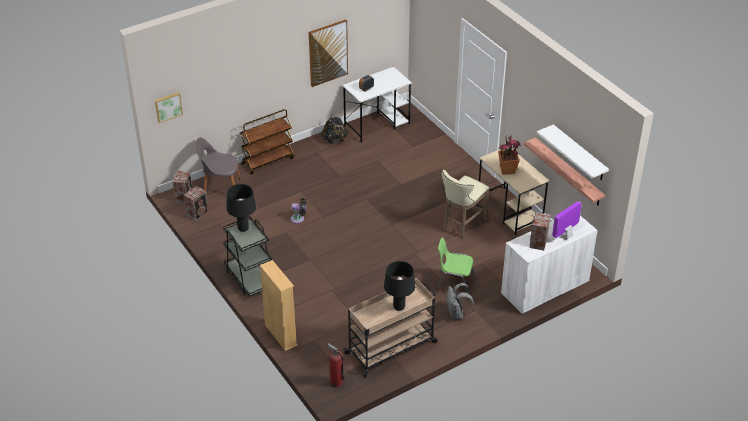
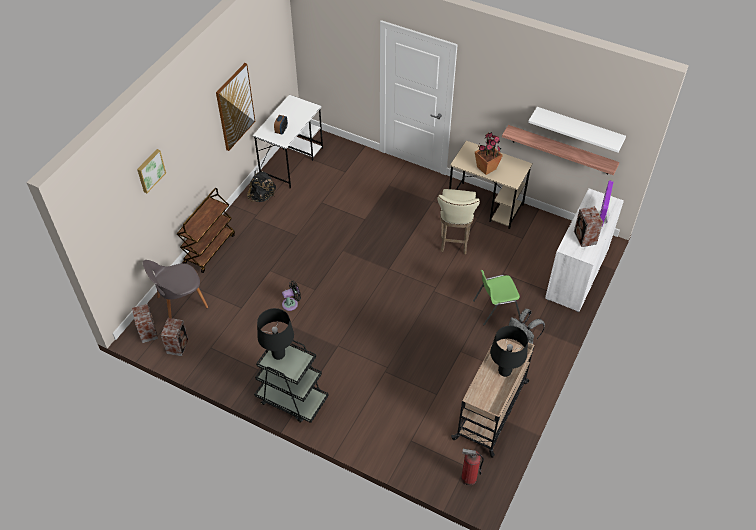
camera: 30 degrees left, 10 degrees up
(168, 106) = (104, 245): picture -> picture (150, 170)
(280, 335) = (373, 451): beige bookcase -> none

